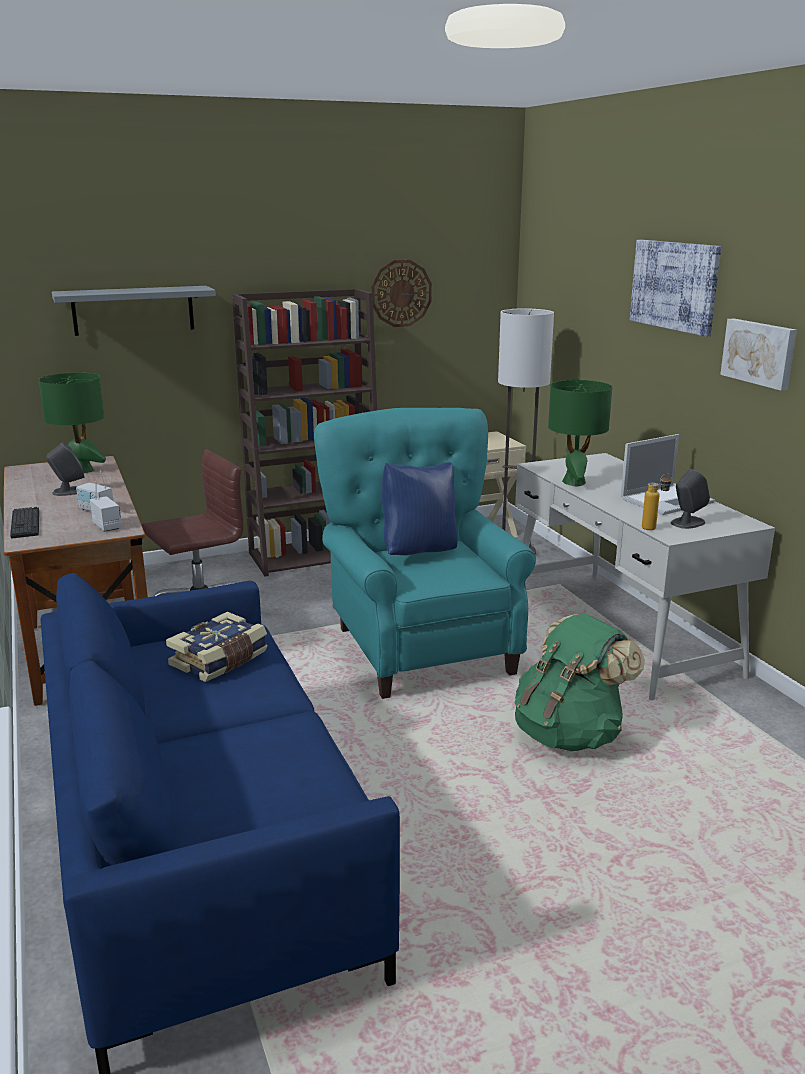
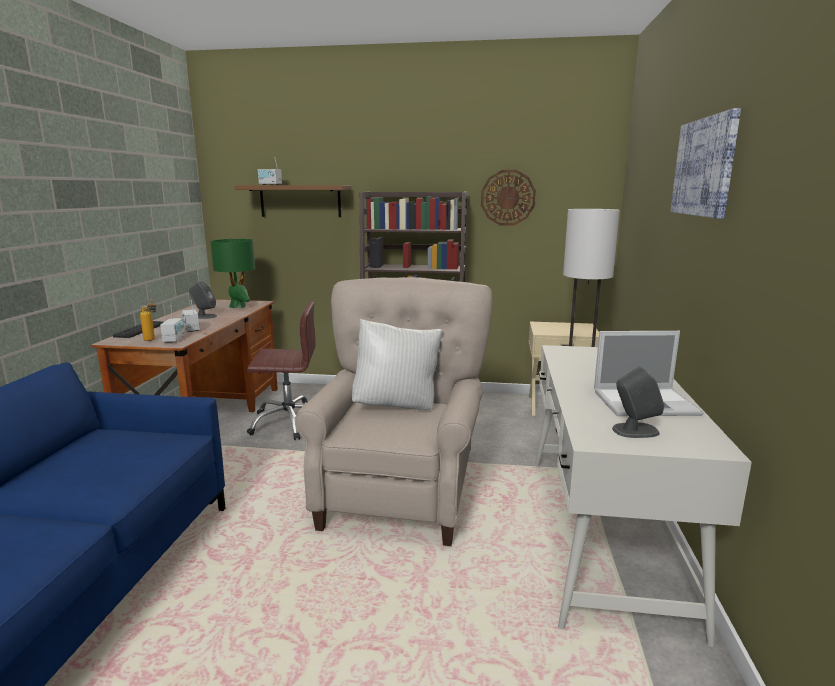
camera: 30 degrees right, 5 degrees down
(100, 291) = (270, 184): none -> radio
(133, 310) = (300, 201): grey shelf -> brown shelf
(220, 660) = (122, 456): book -> none
(419, 552) = (397, 406): blue pillow -> white pillow
(420, 647) = (400, 493): turquoise armchair -> beige armchair
(569, 734) = (431, 634): green backpack -> none
(574, 482) = (569, 368): green table lamp -> none
(654, 528) = (585, 427): bottle -> bottle (152, 340)
(760, 353) = (763, 232): picture -> none

